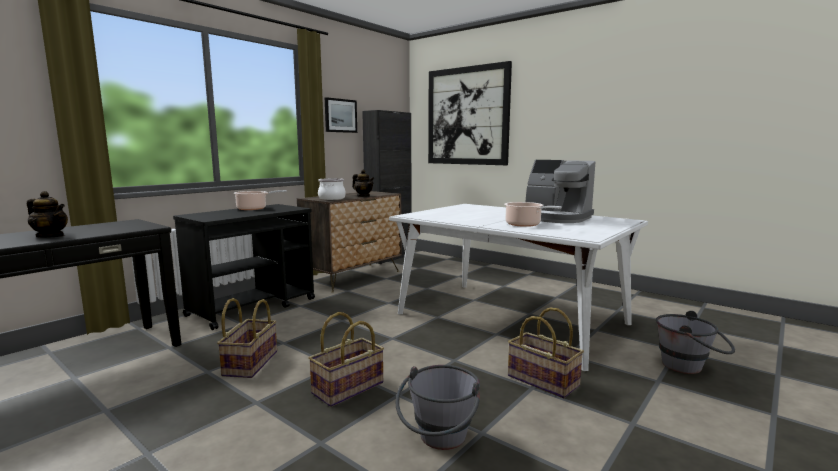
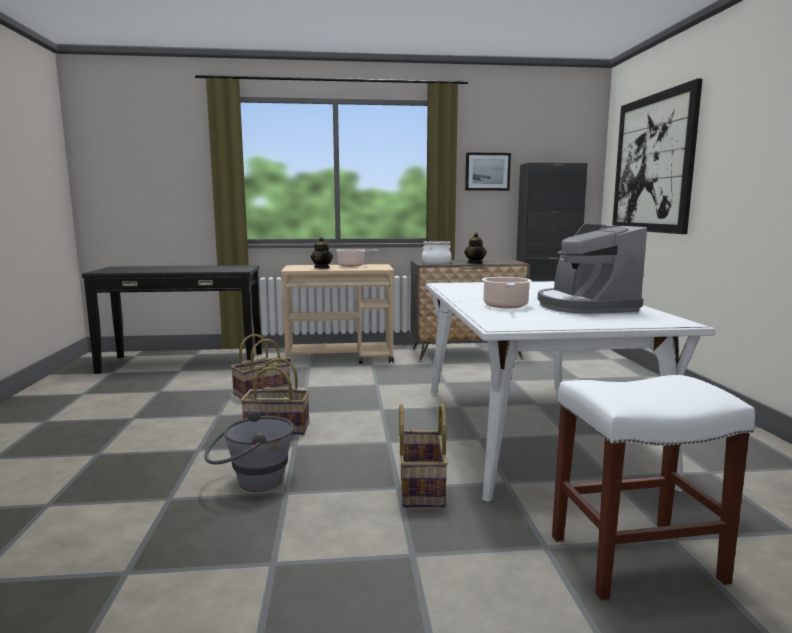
camera: 45 degrees right, 0 degrees up
(50, 236) = (181, 269): teapot -> teapot (322, 268)
(253, 307) = (340, 357): black cart -> beige cart
(690, 367) = (634, 559): grey bucket -> white stool

